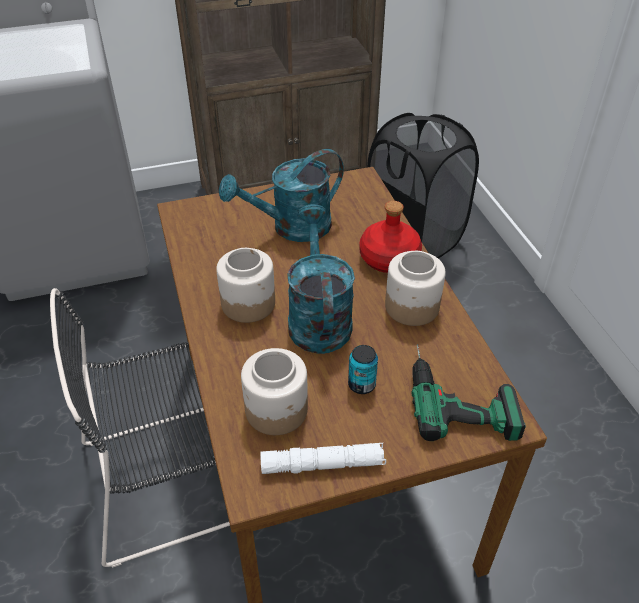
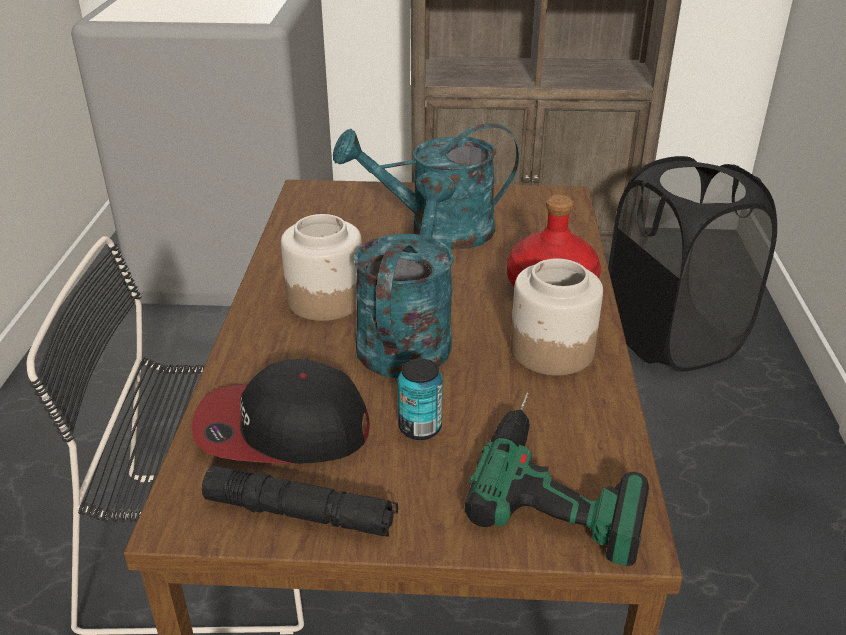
camera: 20 degrees right, 10 degrees down
(277, 410) = (282, 429): jar -> cap
(323, 464) = (300, 513): white flashlight -> black flashlight

